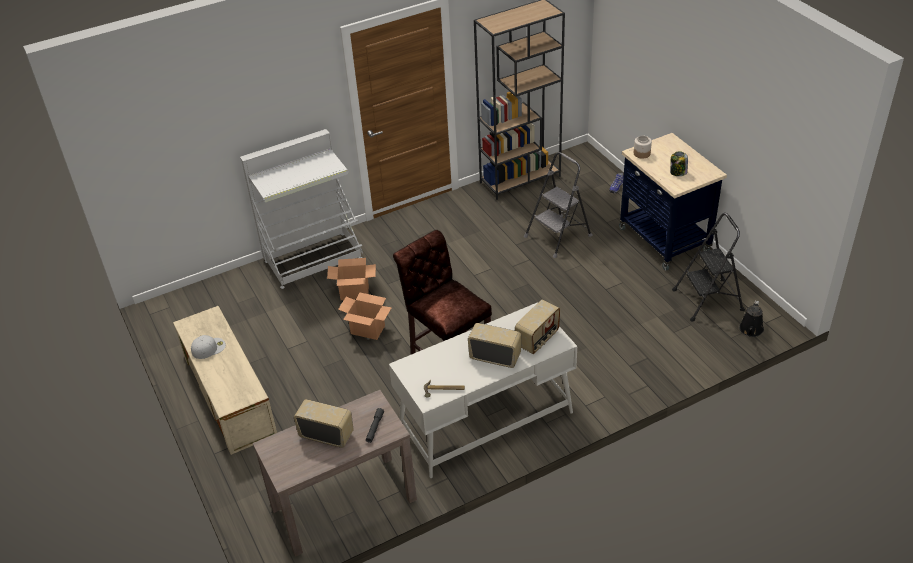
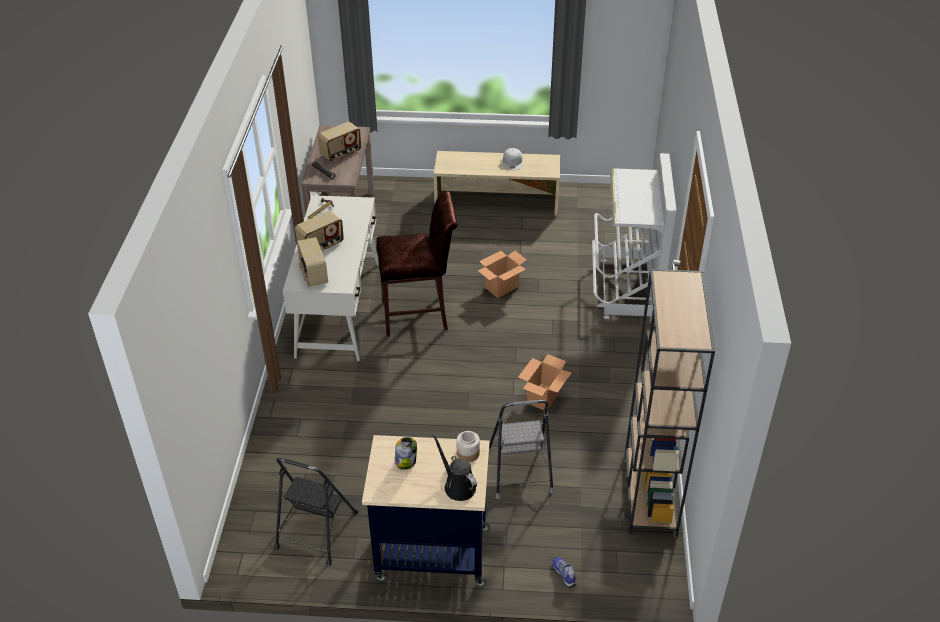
camera: 120 degrees right, 0 degrees up
(355, 292) = (558, 297): cardboard box -> cardboard box (543, 397)
(751, 330) = (246, 533): black watering can -> black watering can (457, 486)

